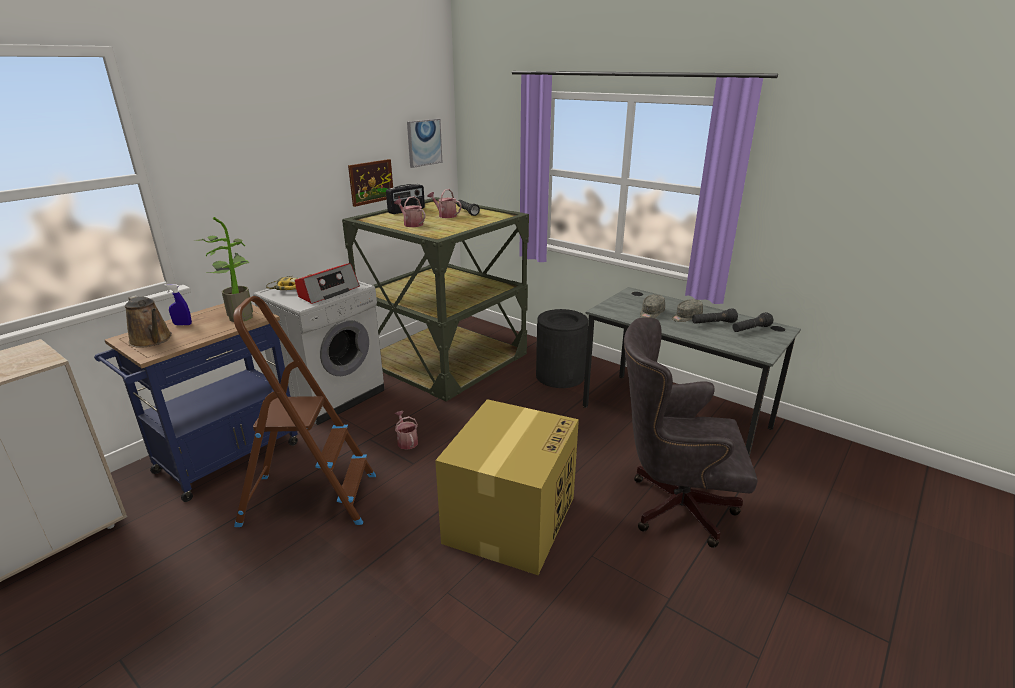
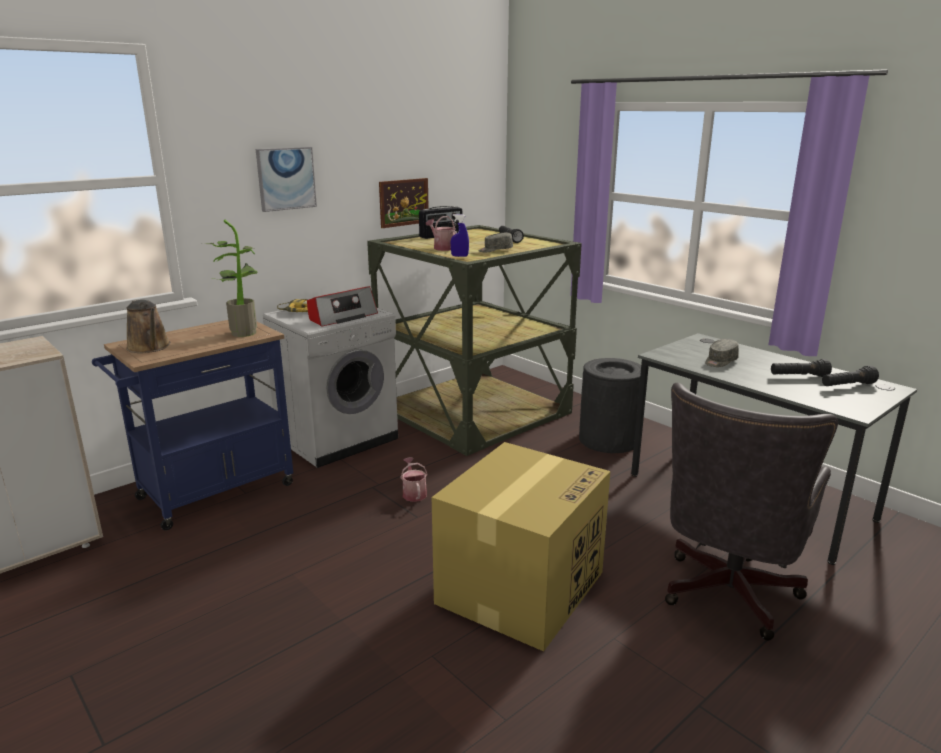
camera: 10 degrees right, 5 degrees down
(183, 324) = (183, 336): blue spray bottle -> blue spray bottle (459, 256)
(311, 499) = (296, 542): brown step ladder -> none
(424, 142) = (468, 162): picture -> picture (286, 178)
(445, 215) = (483, 241): watering can -> none
(672, 507) = (728, 597): grey office chair -> grey office chair turned 75 degrees counterclockwise
(686, 317) = (764, 368): grey cap -> grey cap (495, 250)

